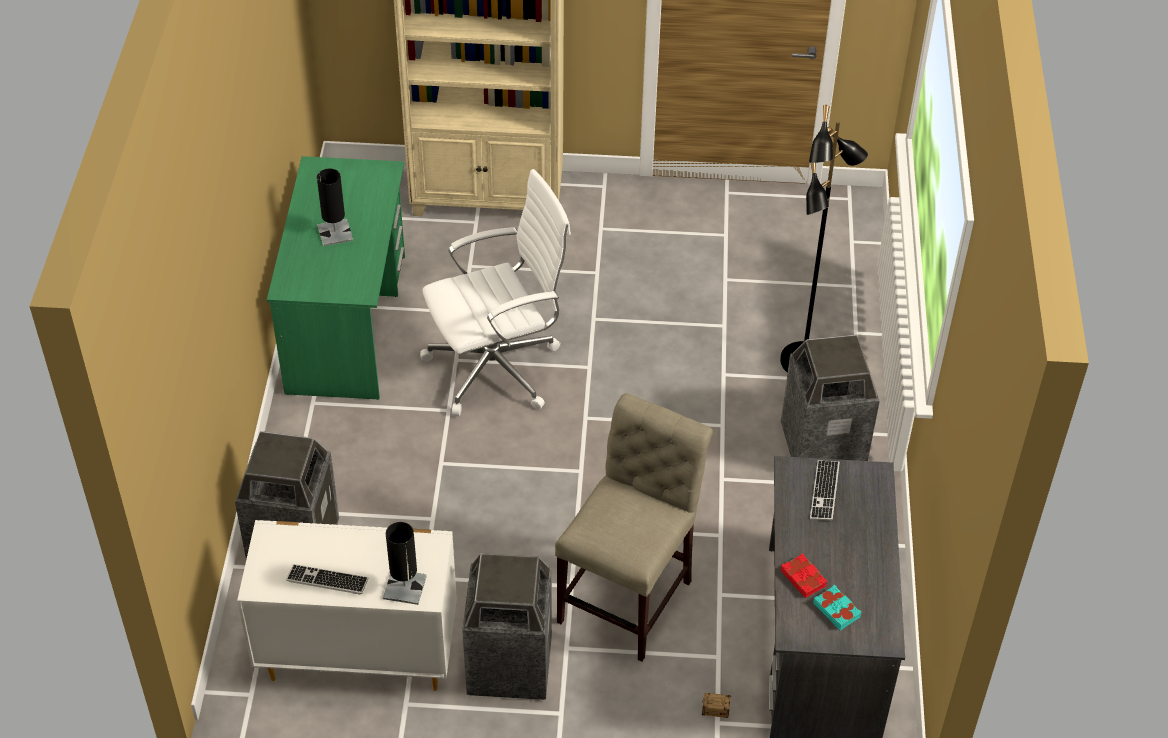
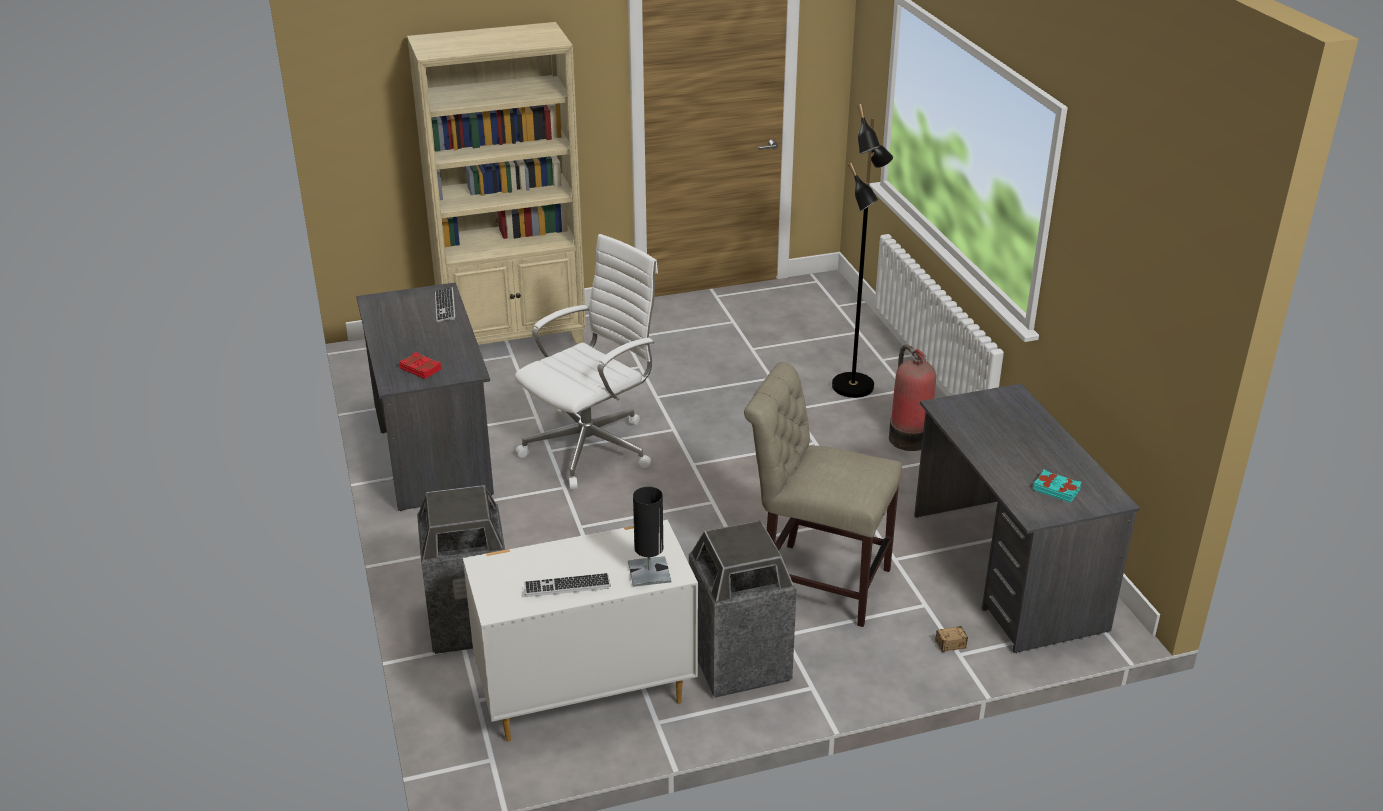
camera: 20 degrees left, 15 degrees down
(335, 233) = (419, 338): black table lamp -> none
(347, 323) = (432, 447): green desk -> grey desk
(630, 596) = (816, 580): beige chair -> beige chair turned 75 degrees counterclockwise
(803, 578) = (1010, 475): red book -> red book (421, 368)
(822, 446) = (907, 437): trash can -> fire extinguisher
(824, 491) = (981, 414): keyboard -> keyboard (445, 306)

